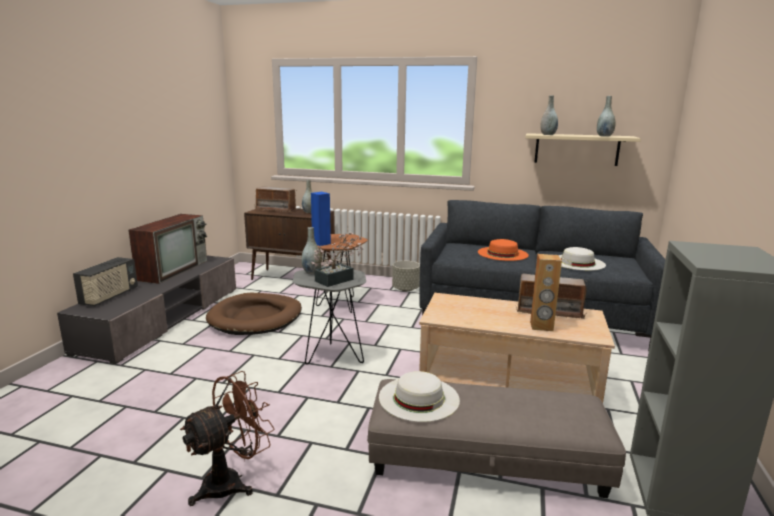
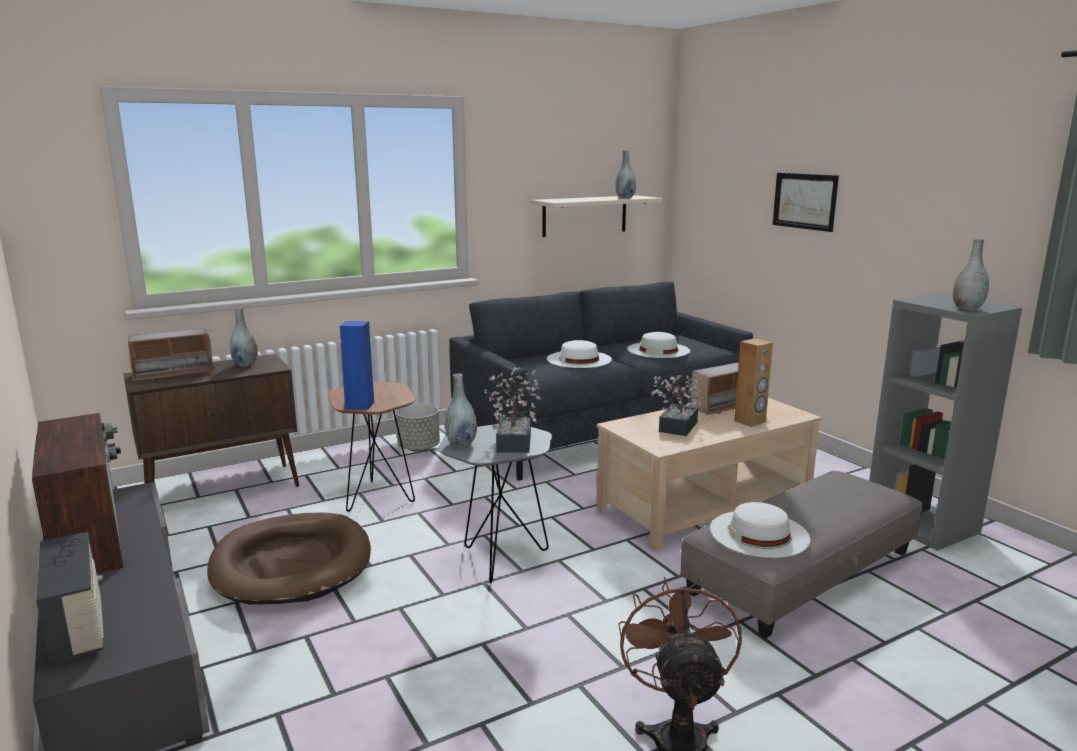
camera: 45 degrees left, 0 degrees up
(474, 311) = (676, 429): none -> potted plant
(502, 253) = (579, 359): orange hat -> white hat
(548, 134) = (571, 200): grey vase -> grey vase (967, 308)
(733, 144) = (804, 201): none -> picture

